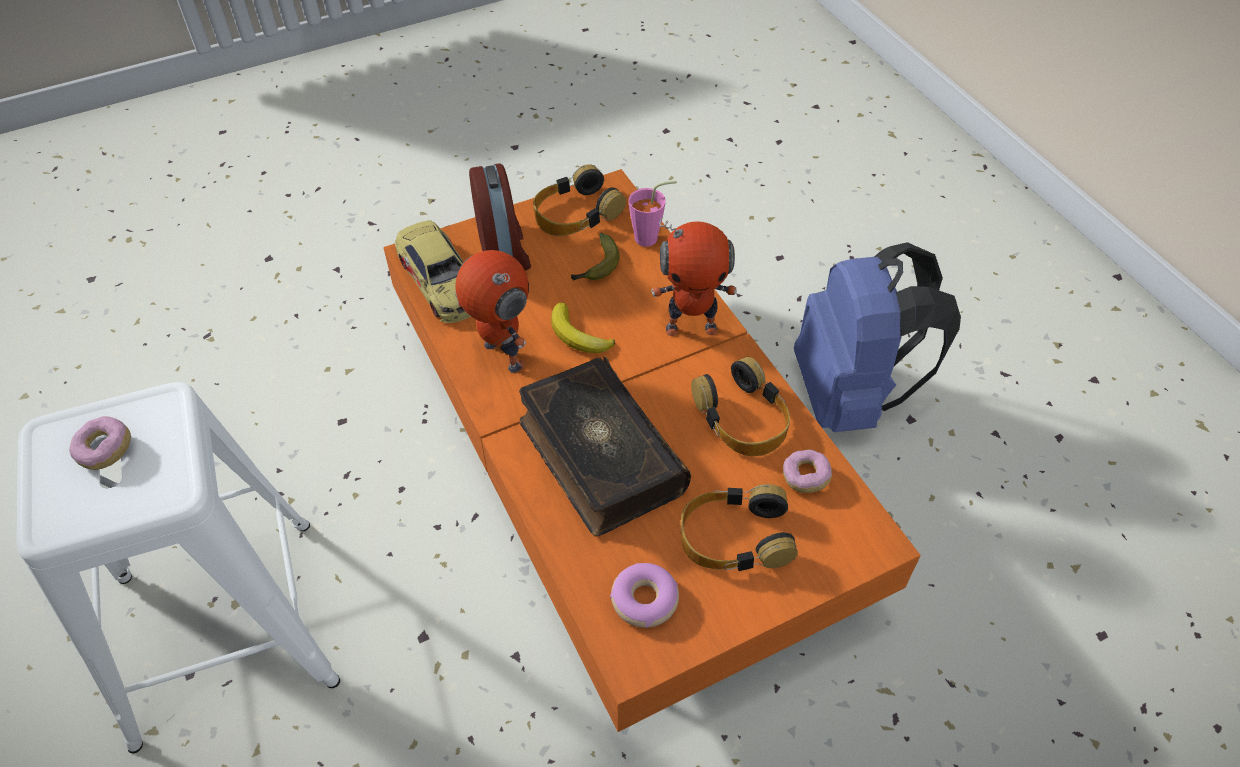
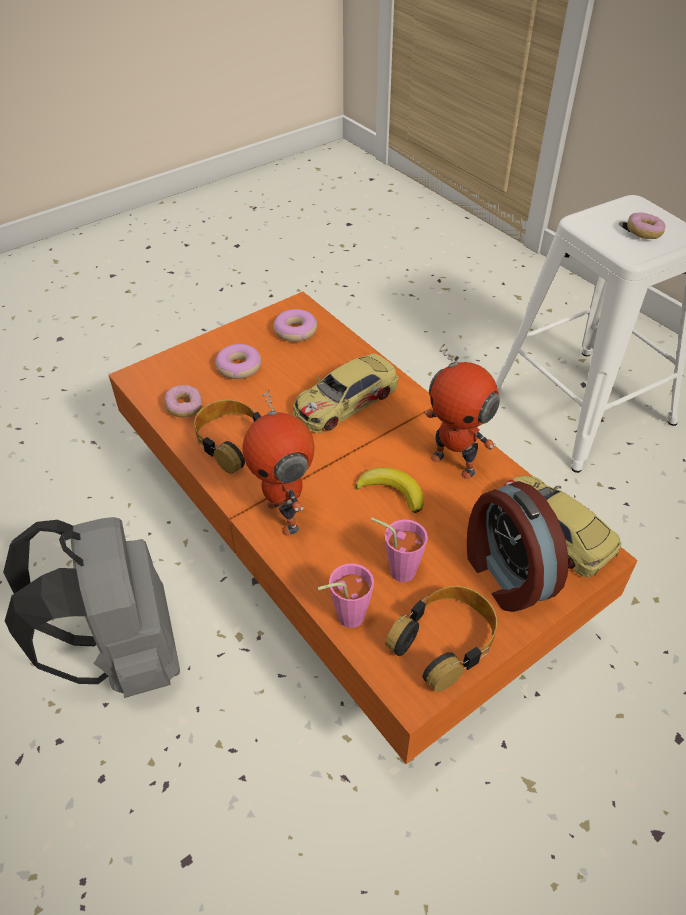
camera: 170 degrees right, 5 degrees down
(596, 267) = (397, 569): banana -> pink cup
(599, 457) = (345, 401): book -> toy car
(691, 326) = (285, 515): toy robot -> toy robot turned 105 degrees counterclockwise
(734, 537) = (238, 367): headphones -> donut
(850, 395) = (124, 653): blue backpack -> grey backpack

